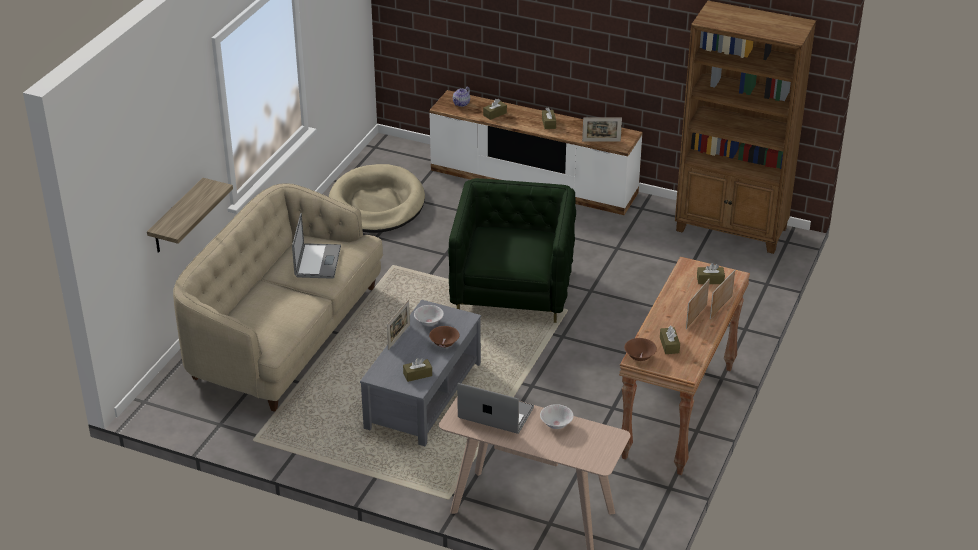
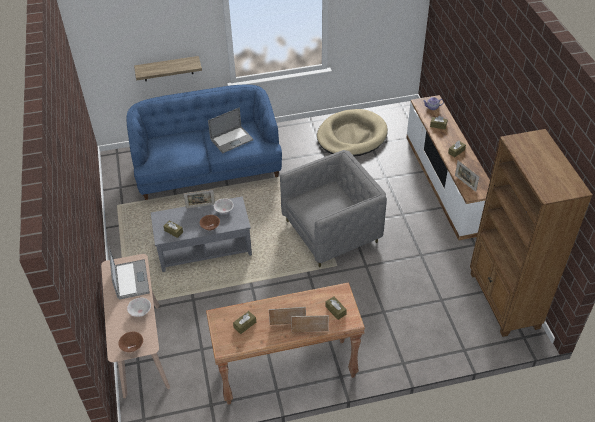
camera: 55 degrees right, 10 degrees up
(284, 334) = (208, 168): beige sofa -> blue sofa
(512, 290) = (331, 231): green armchair -> grey armchair
(639, 357) = (220, 316): brown bowl -> brown bowl (132, 346)

